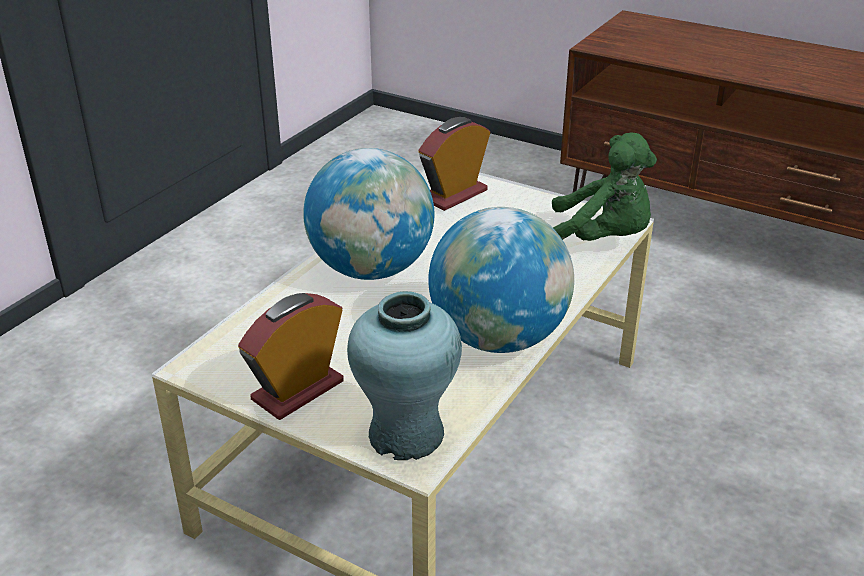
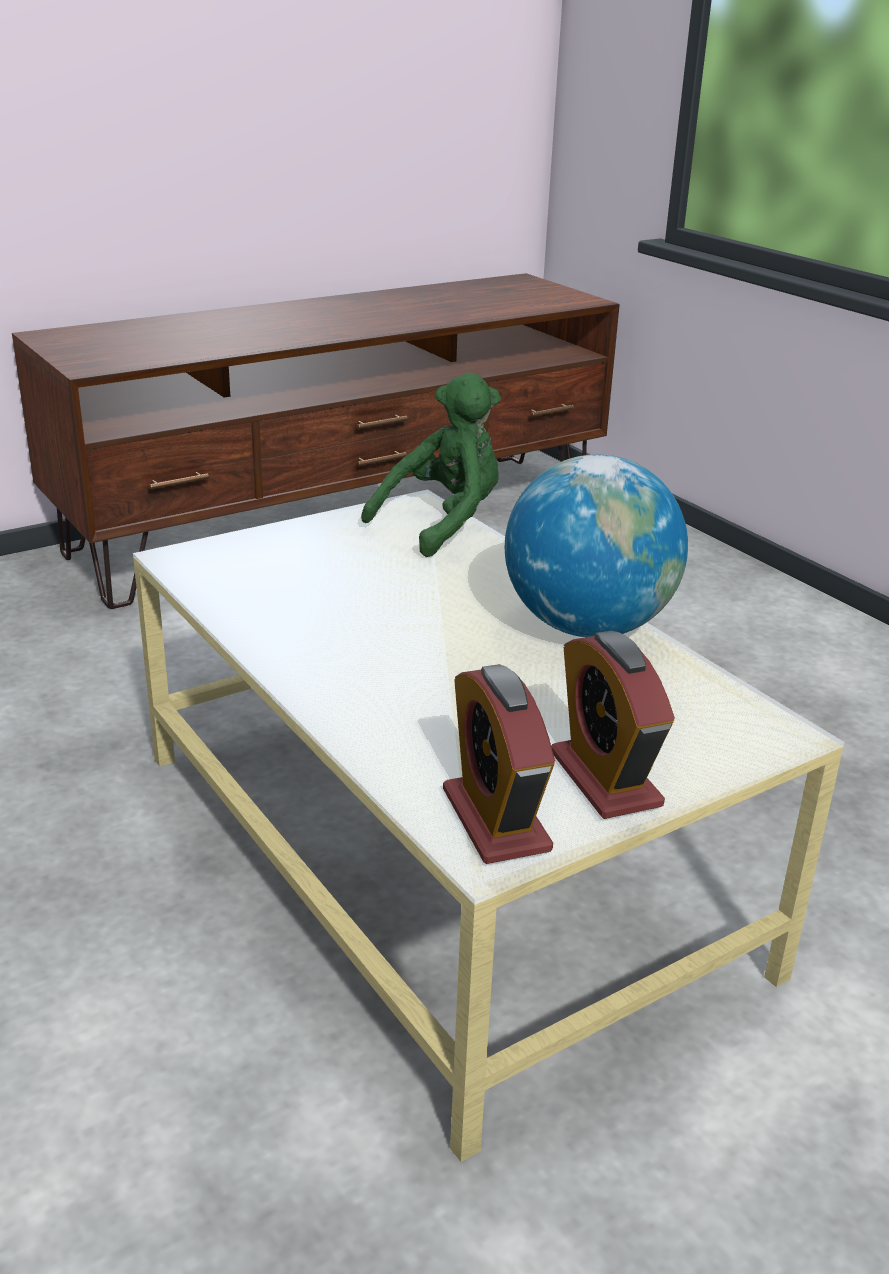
camera: 65 degrees left, 5 degrees down
(371, 269) = (365, 661): globe -> none
(407, 435) = (737, 727): turquoise vase -> none
(454, 195) = (243, 565): alarm clock -> alarm clock (495, 820)

